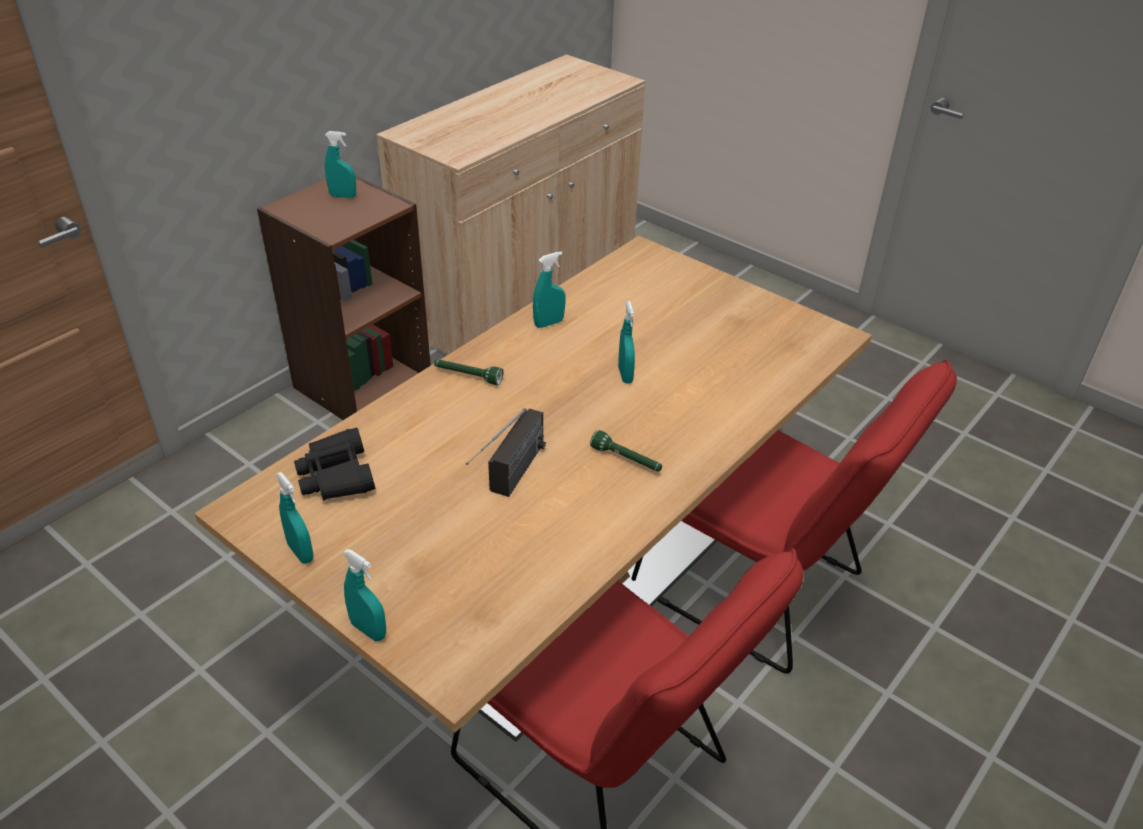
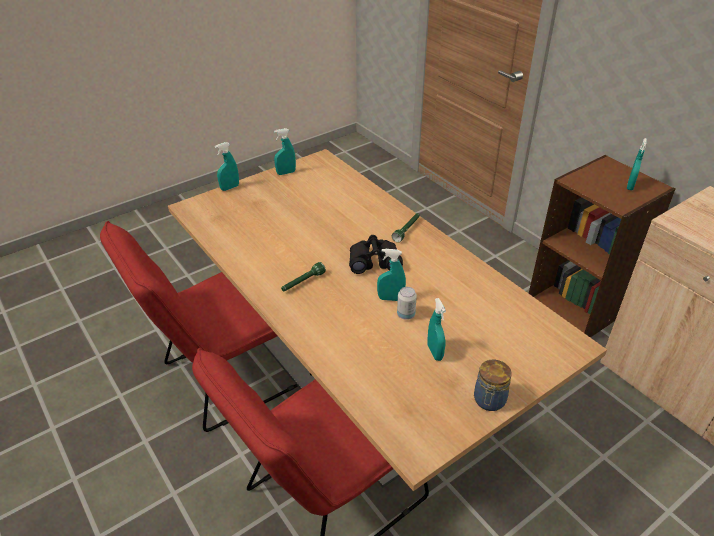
camera: 105 degrees right, 0 degrees up
(336, 475) = (334, 183): black binoculars -> black binoculars (374, 261)
(509, 482) = (304, 235): radio -> none
(549, 323) = (462, 272): turquoise spray bottle -> turquoise spray bottle (435, 352)
(649, 360) = (406, 315): none -> can
(748, 298) = (489, 401): none -> jar

